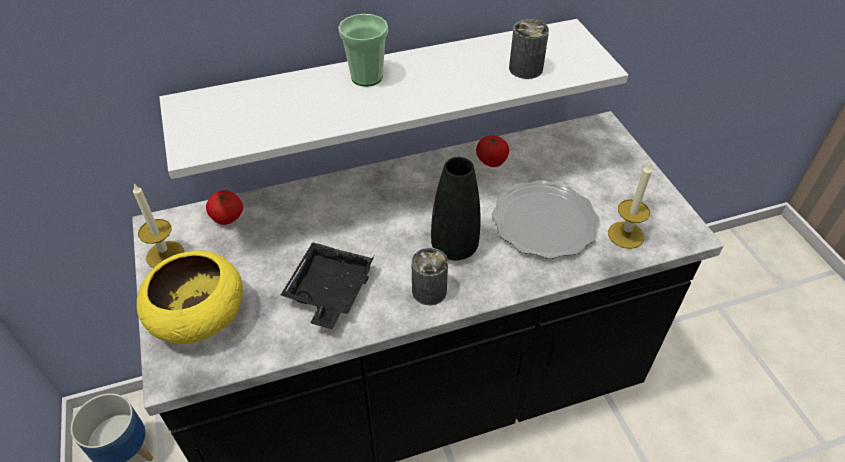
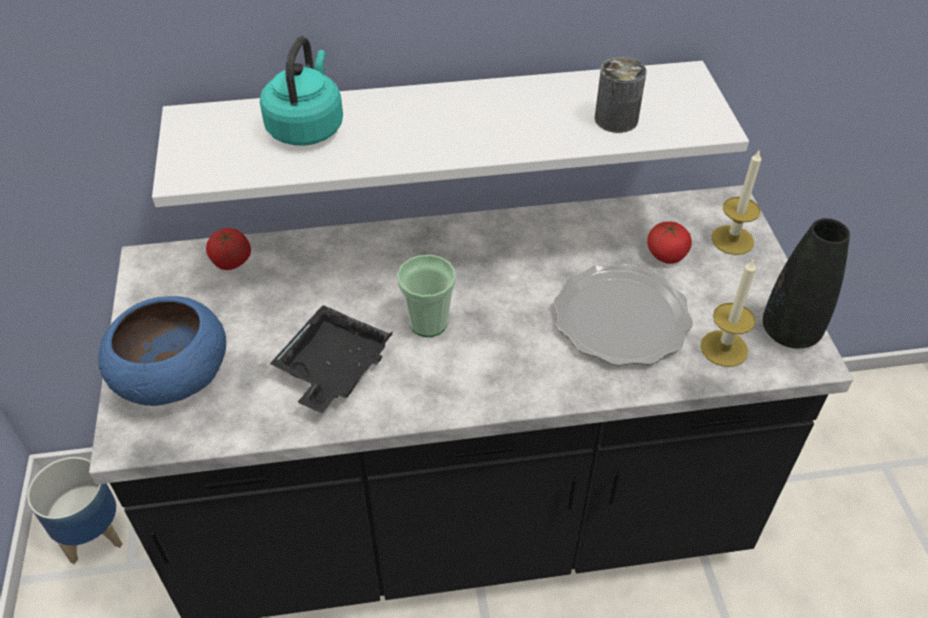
camera: 10 degrees right, 0 degrees up
(165, 255) = (149, 297): candle -> candle (732, 240)
(198, 317) = (172, 377): yellow bowl -> blue bowl
(284, 100) = (307, 127): none -> turquoise kettle
(366, 77) = (413, 109): cup -> cup (428, 323)
(429, 291) = (454, 384): can -> none
(454, 248) = (498, 335): black vase -> black vase (789, 332)
(491, 161) = (572, 231): tomato -> tomato (666, 255)

